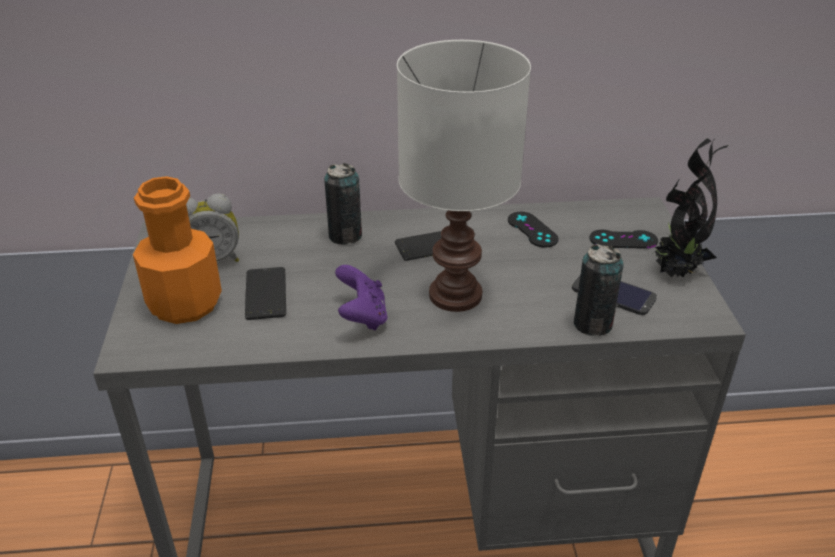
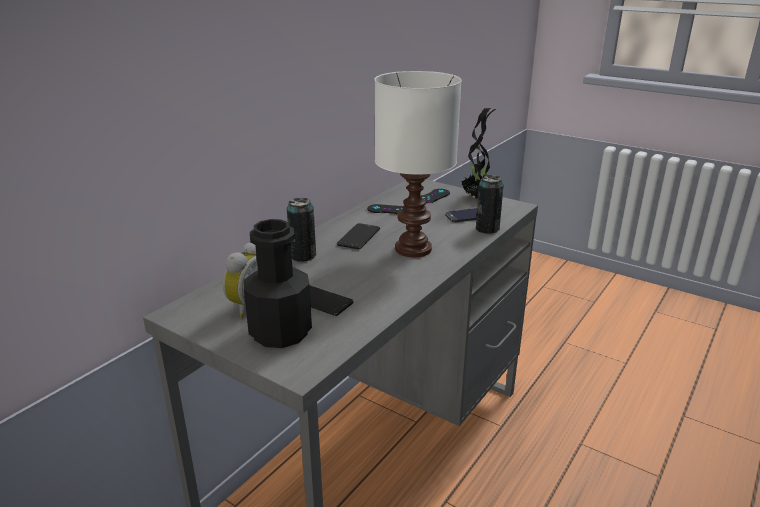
camera: 50 degrees left, 10 degrees down
(185, 303) = (280, 332): orange bottle -> black bottle
(362, 317) = (392, 280): purple game controller -> none

